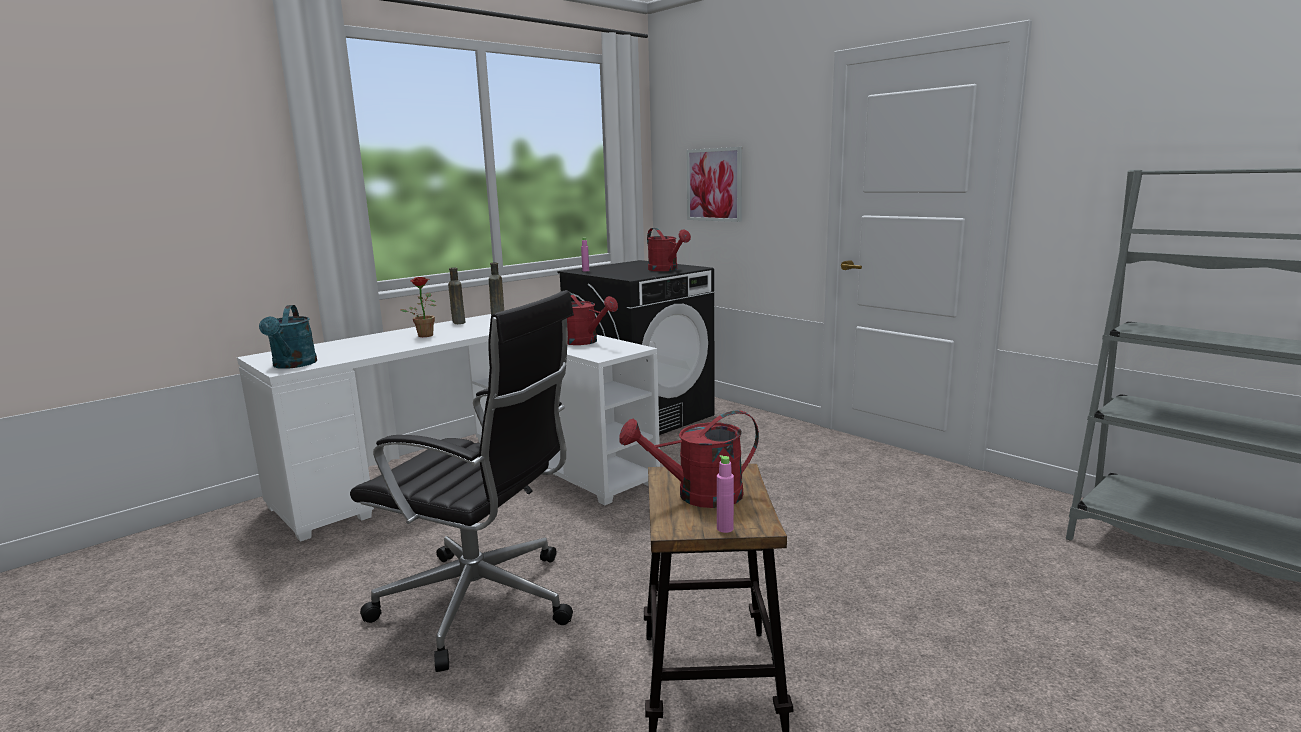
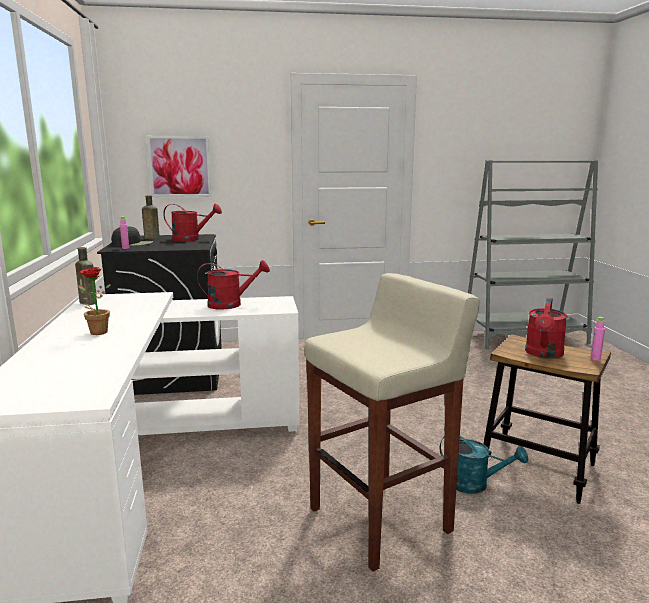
camera: 55 degrees left, 0 degrees up
(293, 365) = (80, 393): turquoise watering can -> turquoise watering can (475, 484)
(458, 322) = (75, 316): brown bottle -> brown bottle (150, 238)
(483, 604) = (382, 519): black office chair -> beige stool
(609, 267) = (133, 243): none -> black cap

